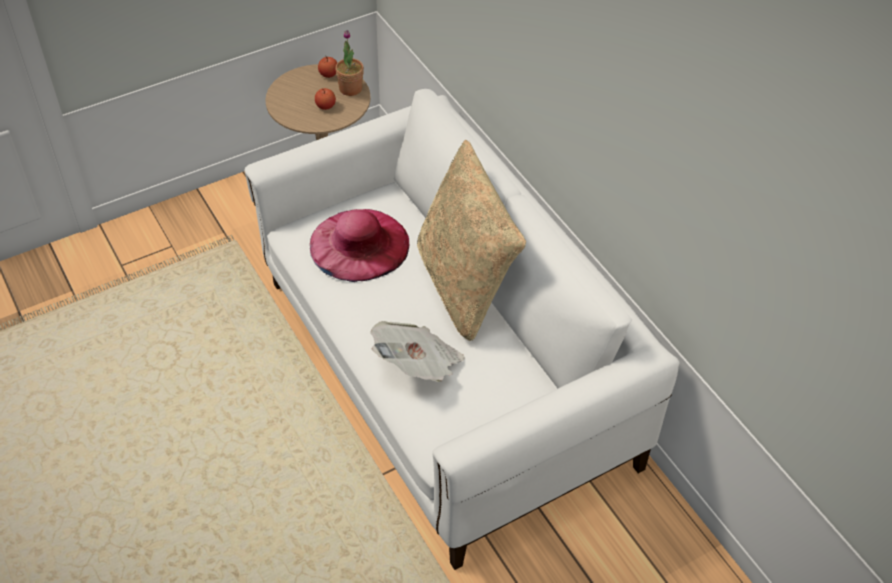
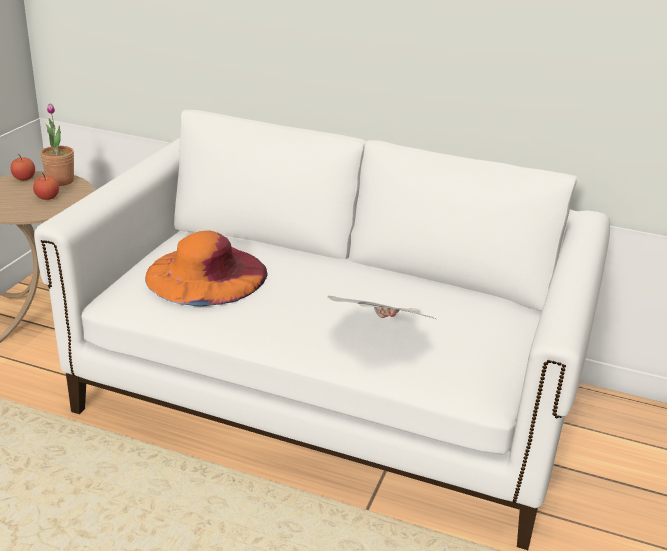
camera: 40 degrees left, 20 degrees down
(359, 244) = (206, 274): pink hat -> orange hat
(463, 290) = (348, 268): beige pillow -> none

